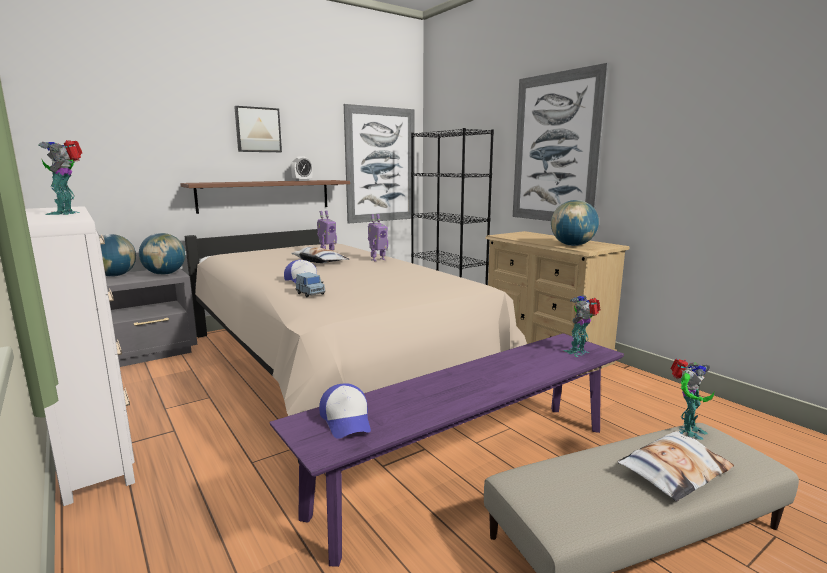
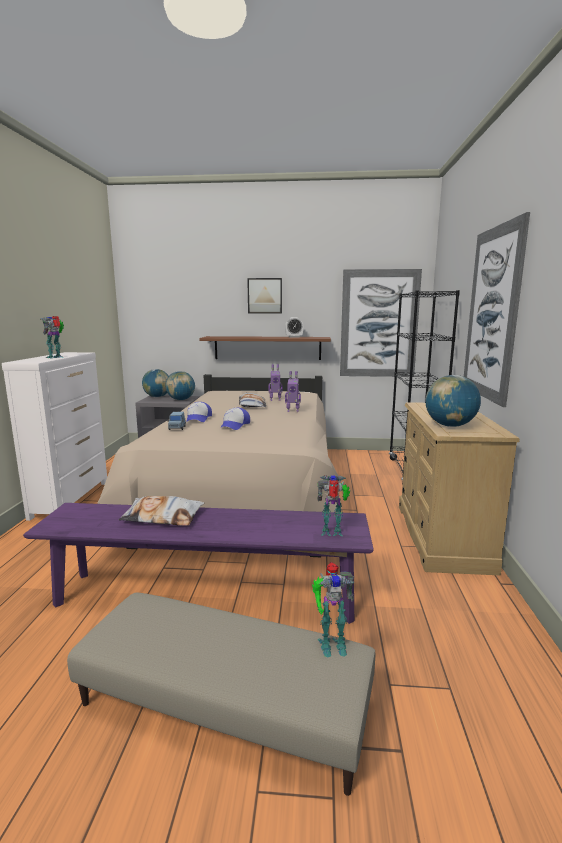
camera: 40 degrees right, 0 degrees up
(347, 420) = (91, 516): cap -> cap (235, 425)
(674, 471) = (241, 660): pillow -> pillow (163, 517)

